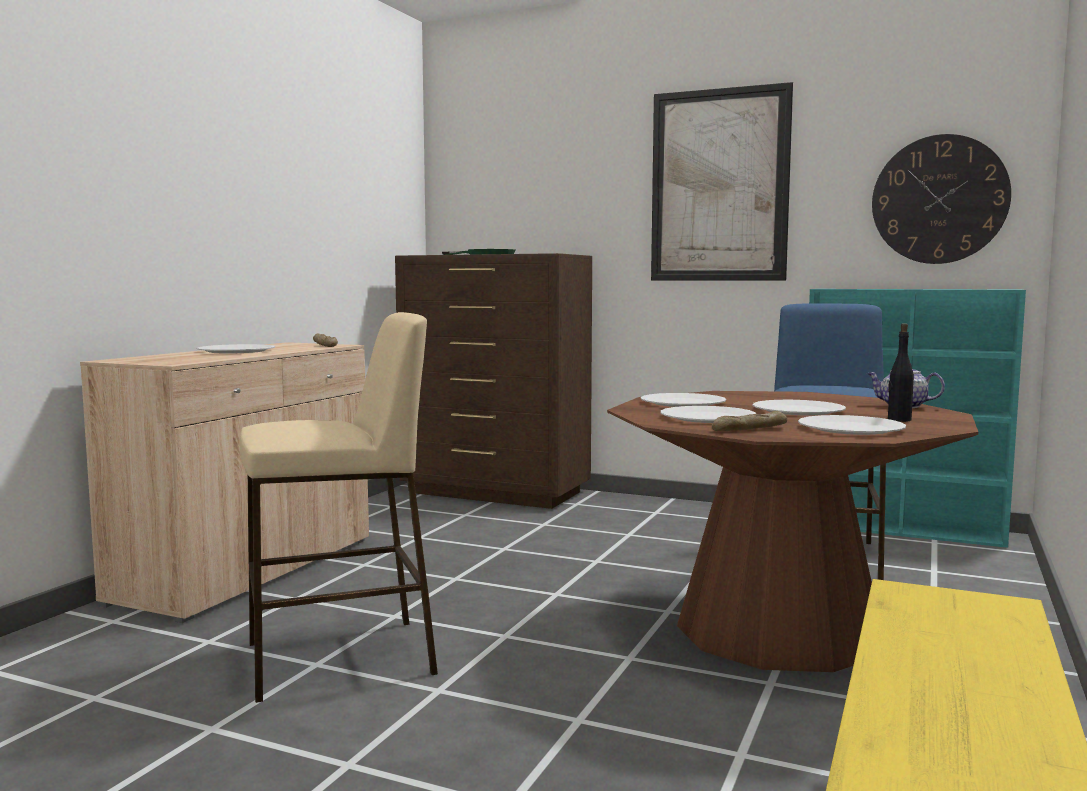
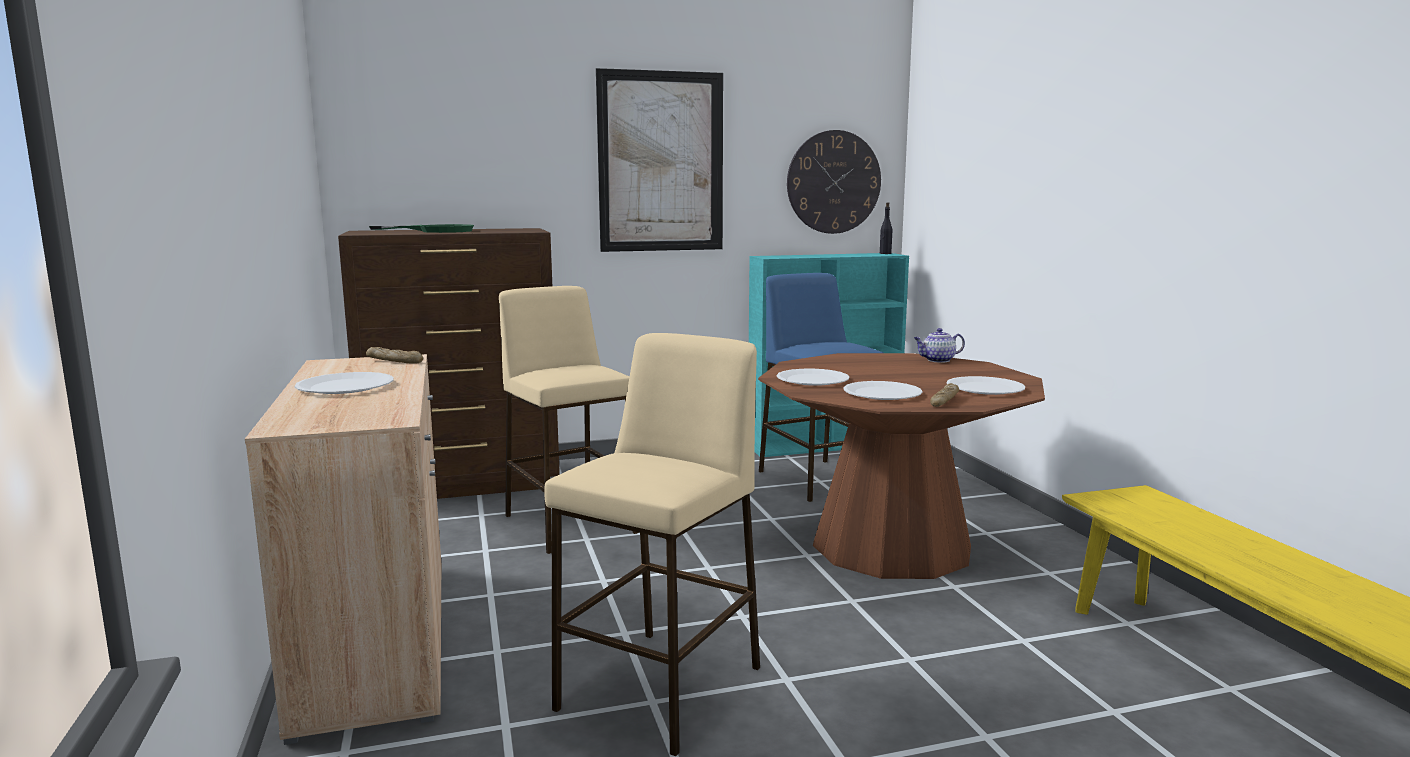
camera: 40 degrees left, 5 degrees up
(514, 535) = (569, 523): none -> beige stool
(798, 410) = (903, 375): white plate -> none
(898, 420) = (978, 375): black bottle -> black bottle (885, 253)

